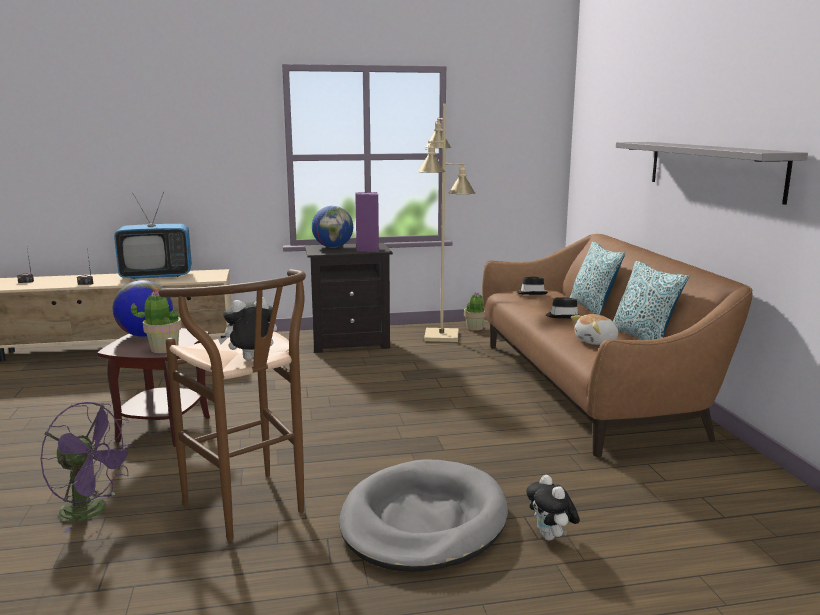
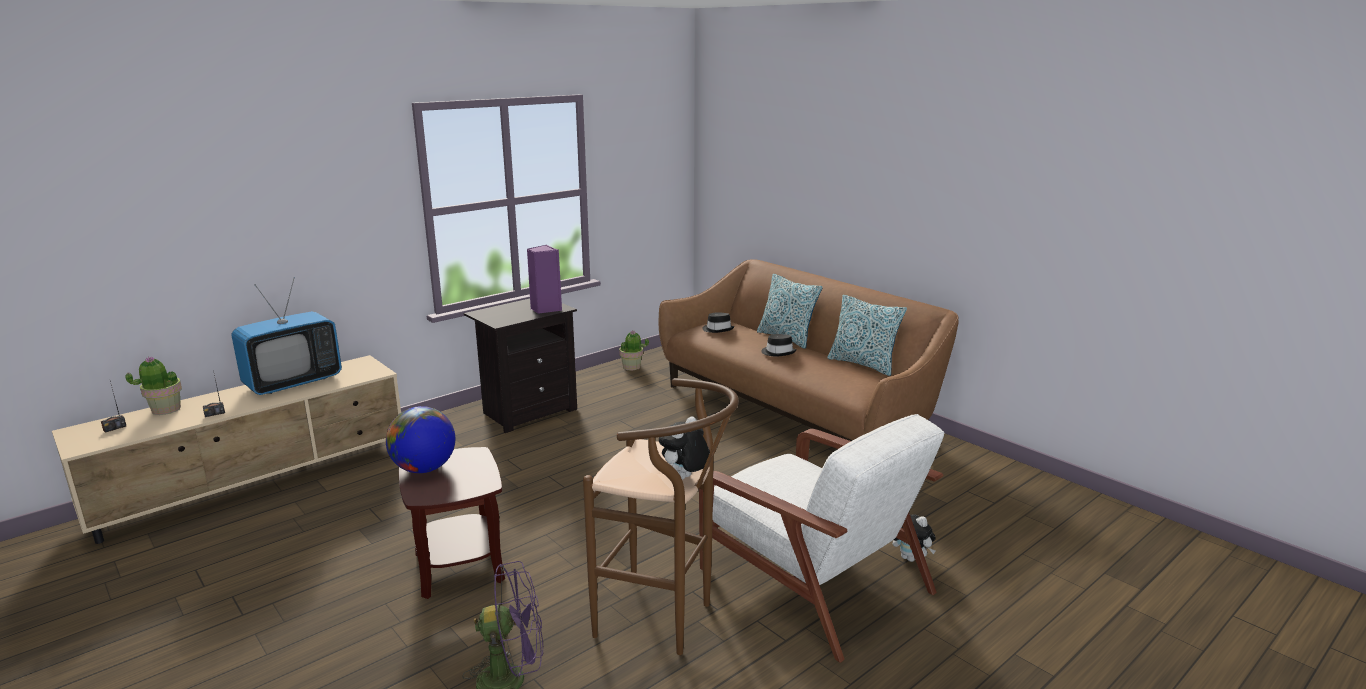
camera: 30 degrees left, 5 degrees up
(163, 349) = (476, 481): potted plant -> potted plant (165, 409)
(333, 247) = (502, 311): globe -> none
(423, 521) = (811, 578): grey dog bed -> white armchair
(442, 336) = (611, 383): beige floor lamp -> none
(596, 341) = (836, 375): plush toy -> none
(712, 169) = (897, 208): grey shelf -> none

